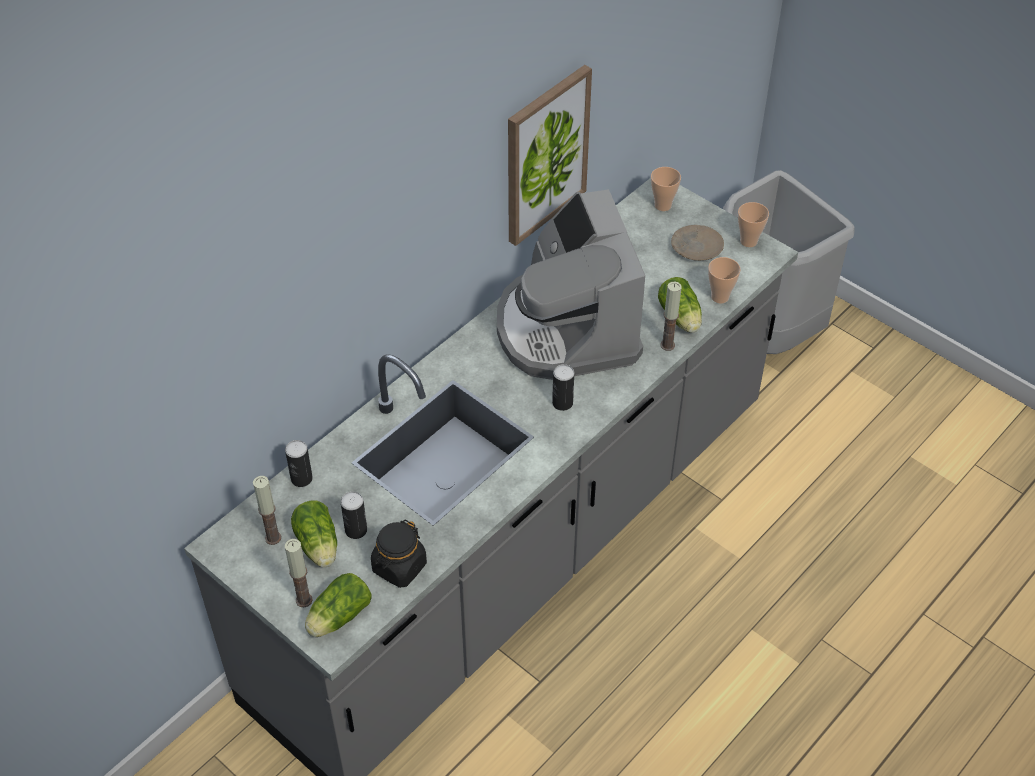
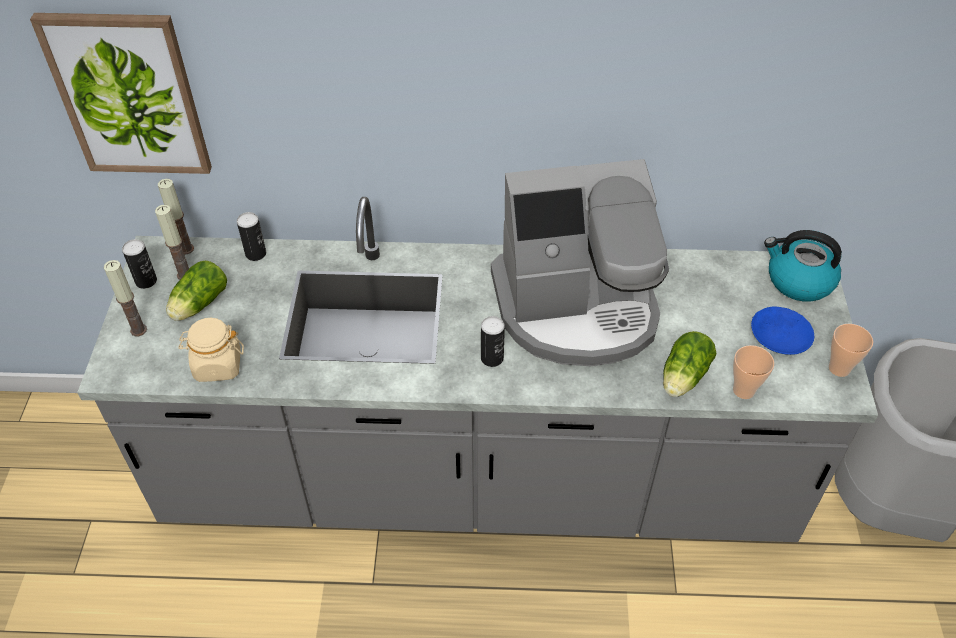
camera: 50 degrees right, 0 degrees up
(337, 618) = (136, 360): lettuce -> none
(356, 530) = (233, 316): can -> can (146, 281)
(399, 567) = (217, 365): black jar -> beige jar
(545, 155) = (663, 131): picture -> picture (129, 95)
(566, 329) = (577, 308): coffee machine -> coffee machine turned 135 degrees counterclockwise
(663, 205) = (798, 281): cup -> kettle
(667, 345) = (639, 389): candle -> candle (186, 249)
(696, 248) = (779, 335): beige plate -> blue plate

